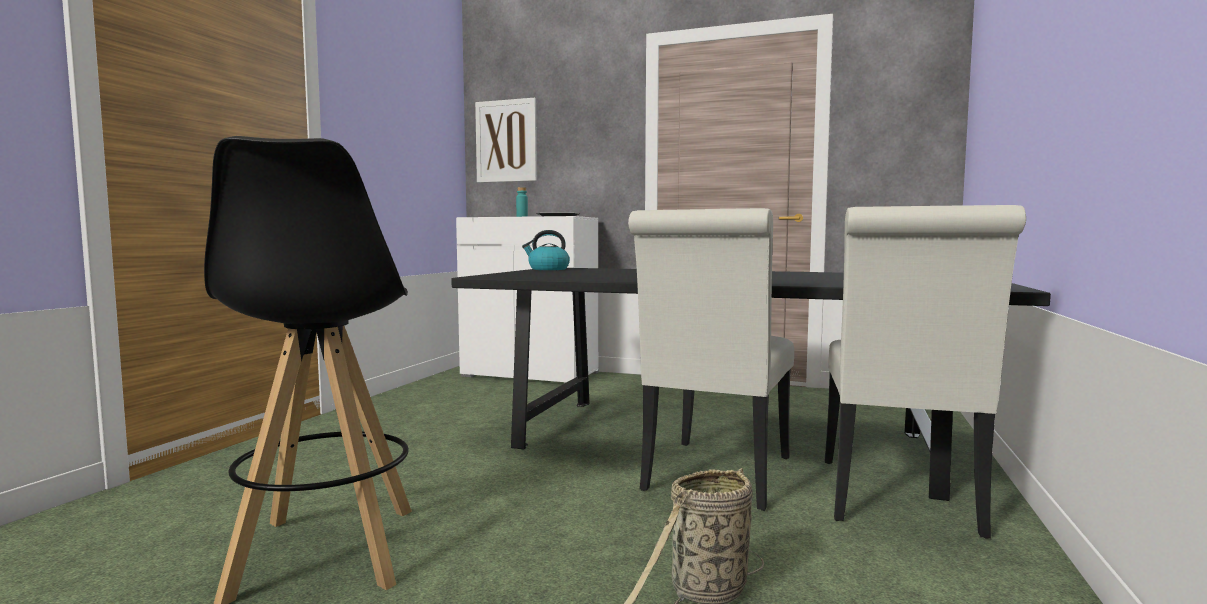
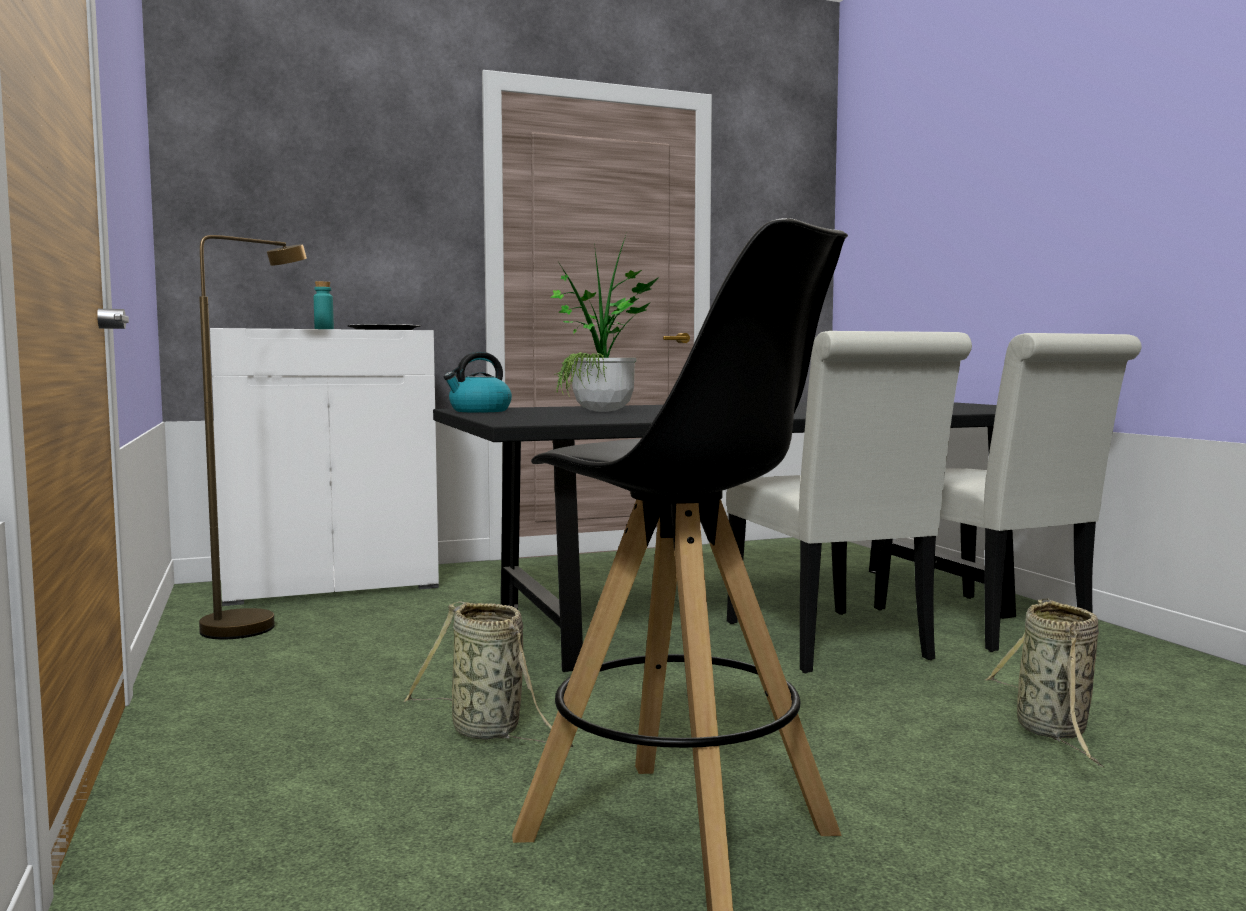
camera: 40 degrees left, 0 degrees up
(399, 468) = (490, 732): none -> basket
(450, 388) = (254, 624): none -> brown floor lamp
(506, 141) = (243, 200): picture -> none
(602, 273) = (602, 412): none -> potted plant

